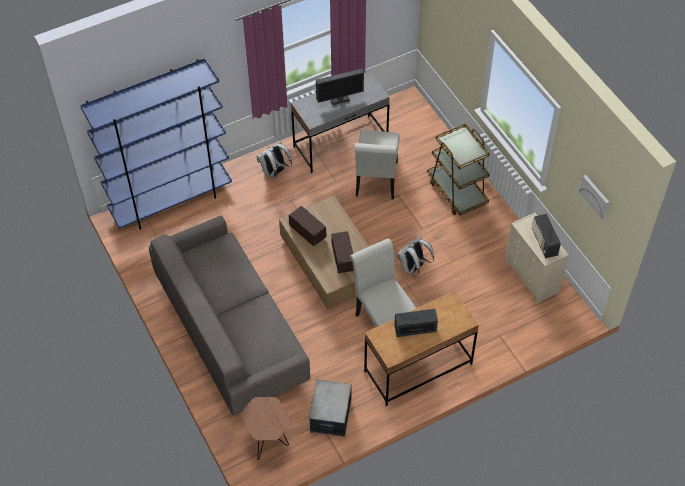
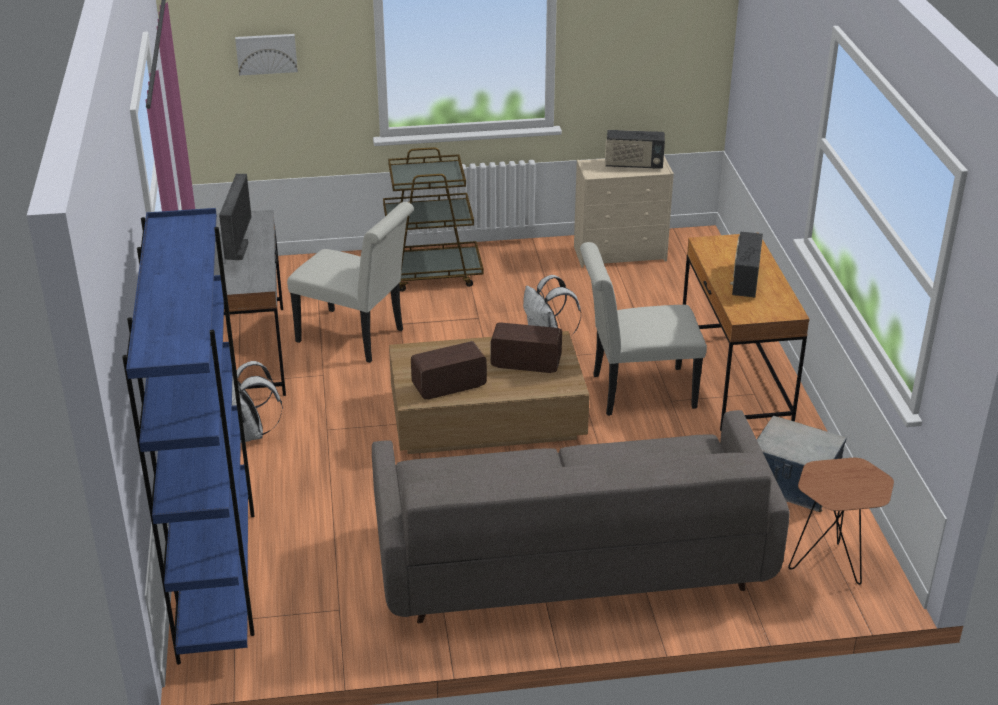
camera: 70 degrees left, 20 degrees down
(595, 196) = (663, 30): picture -> picture (266, 53)

